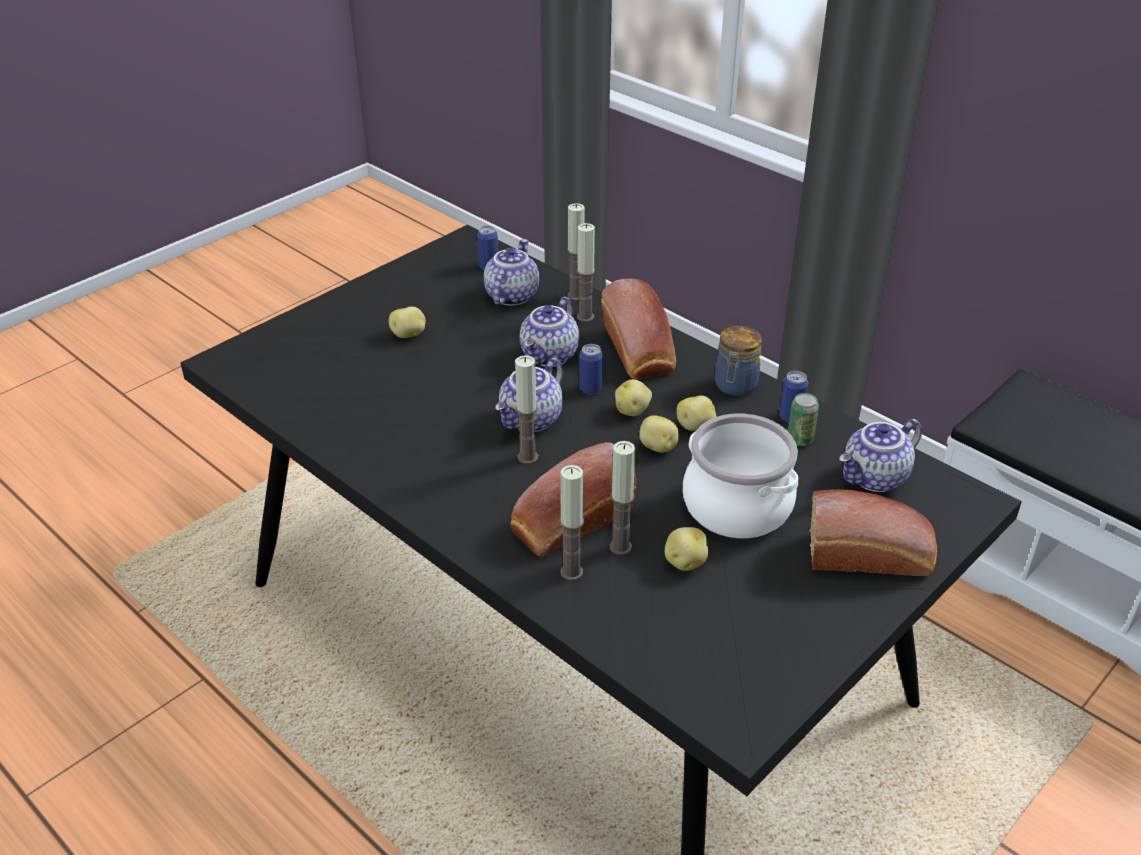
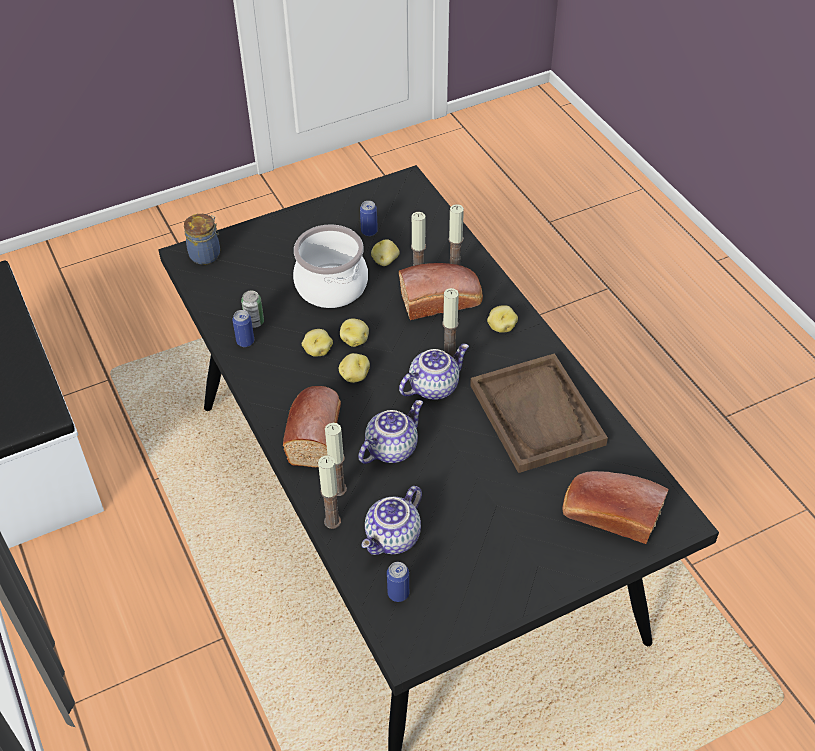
camera: 160 degrees left, 10 degrees up
(395, 419) = (537, 415): none -> brown tray
(409, 334) = (505, 509): potato -> potato (501, 327)
(590, 389) = (375, 405): can -> can (369, 231)
(735, 386) = (264, 378): jar -> jar (206, 254)
(870, 555) = (277, 240): bread -> bread (608, 514)
(875, 479) = (231, 283): teapot -> none

